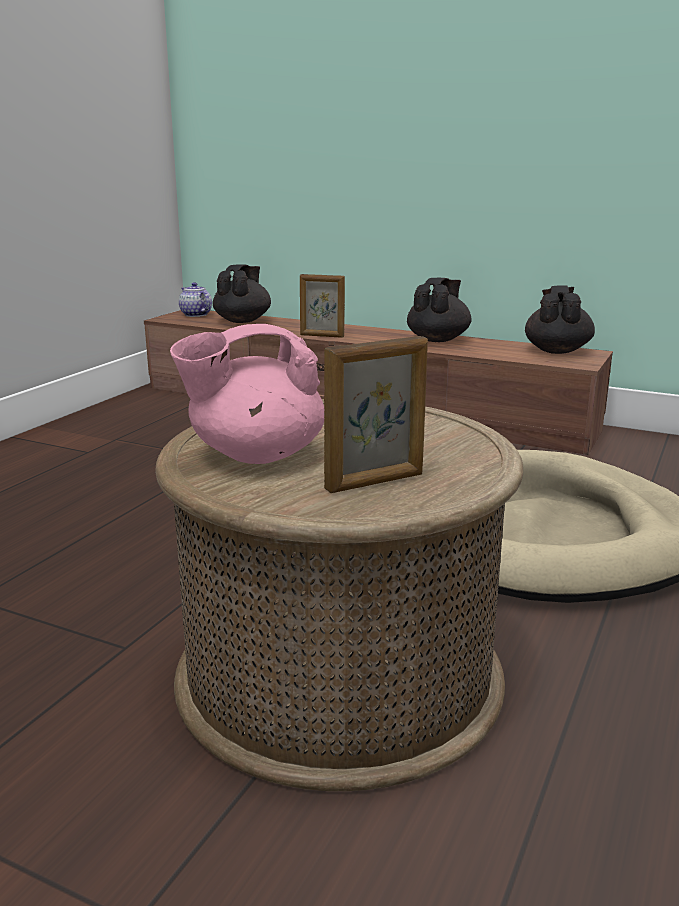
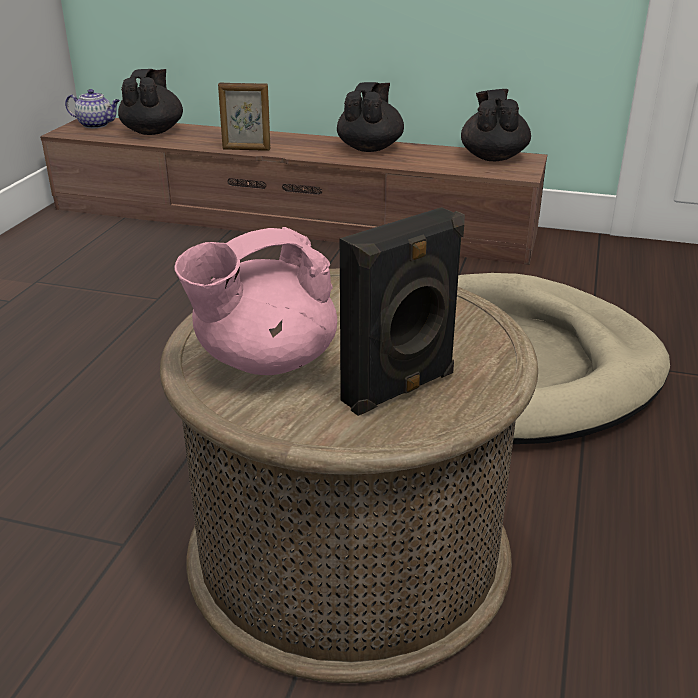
camera: 10 degrees left, 10 degrees up
(195, 314) = (96, 125): teapot -> teapot turned 150 degrees clockwise
(375, 482) = (401, 389): picture frame -> black speaker

